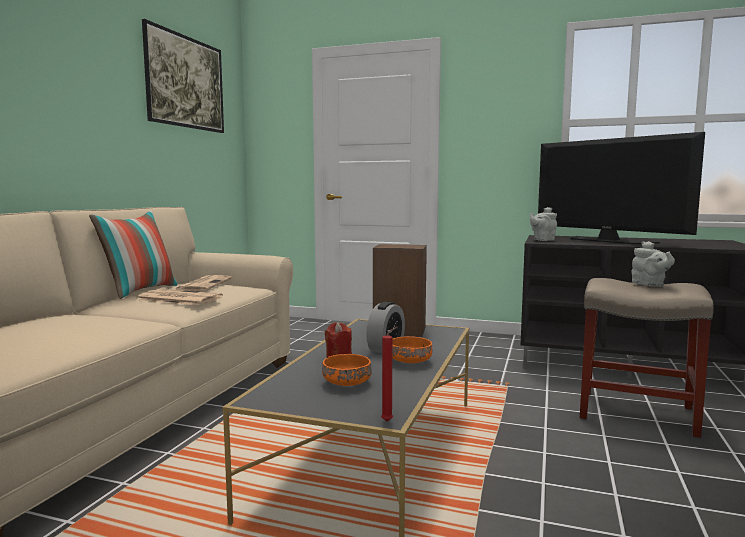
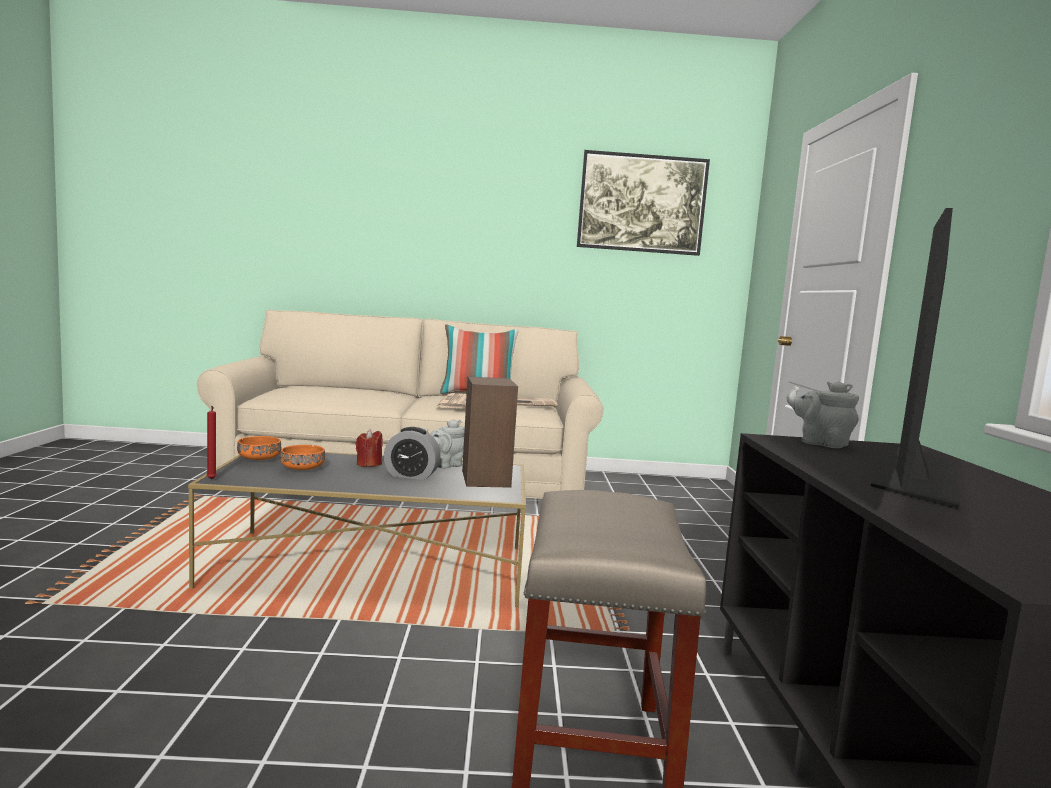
camera: 70 degrees right, 0 degrees up
(411, 361) = (369, 483): orange bowl -> orange bowl (260, 459)
(649, 285) = (611, 522): grey teapot -> grey teapot (445, 465)

